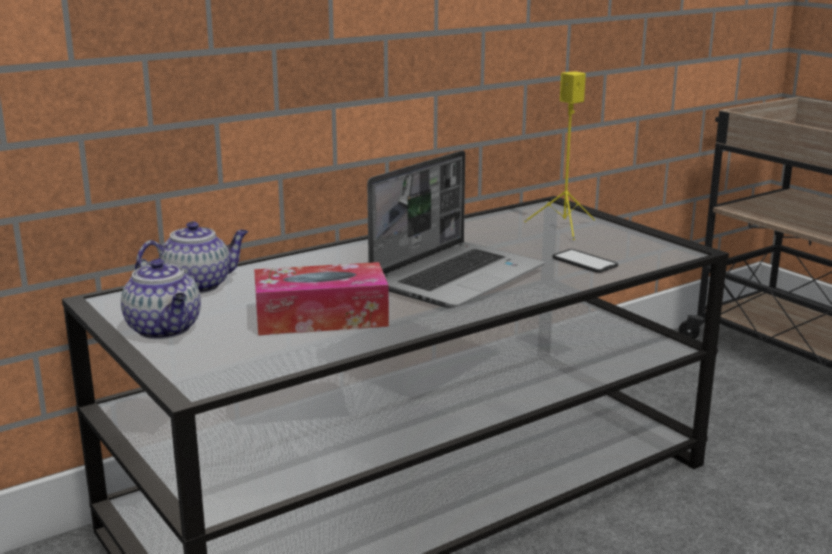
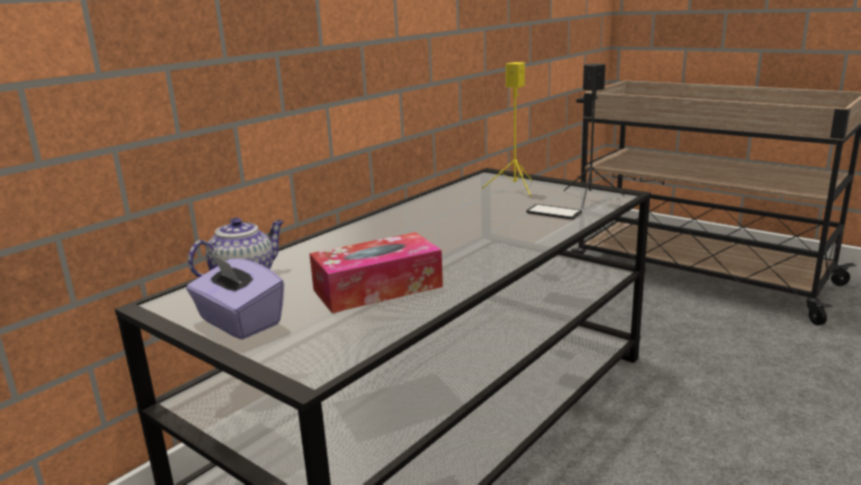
camera: 15 degrees left, 0 degrees up
(165, 330) = (239, 322): teapot -> purple tissue box
(457, 277) = (465, 237): laptop -> none
(645, 249) = (590, 197): none -> black speaker

